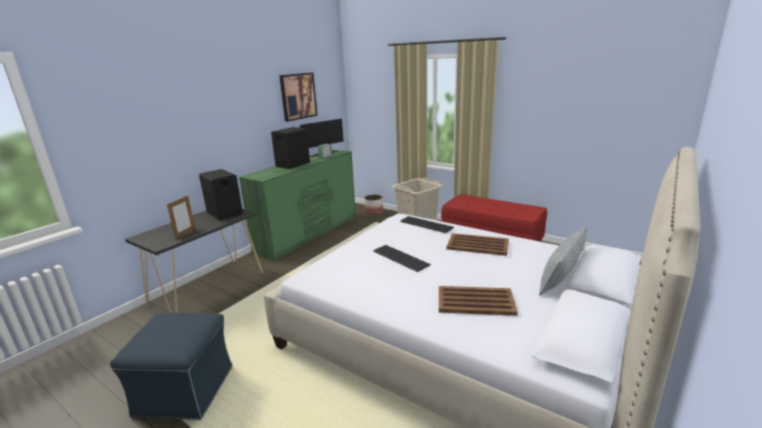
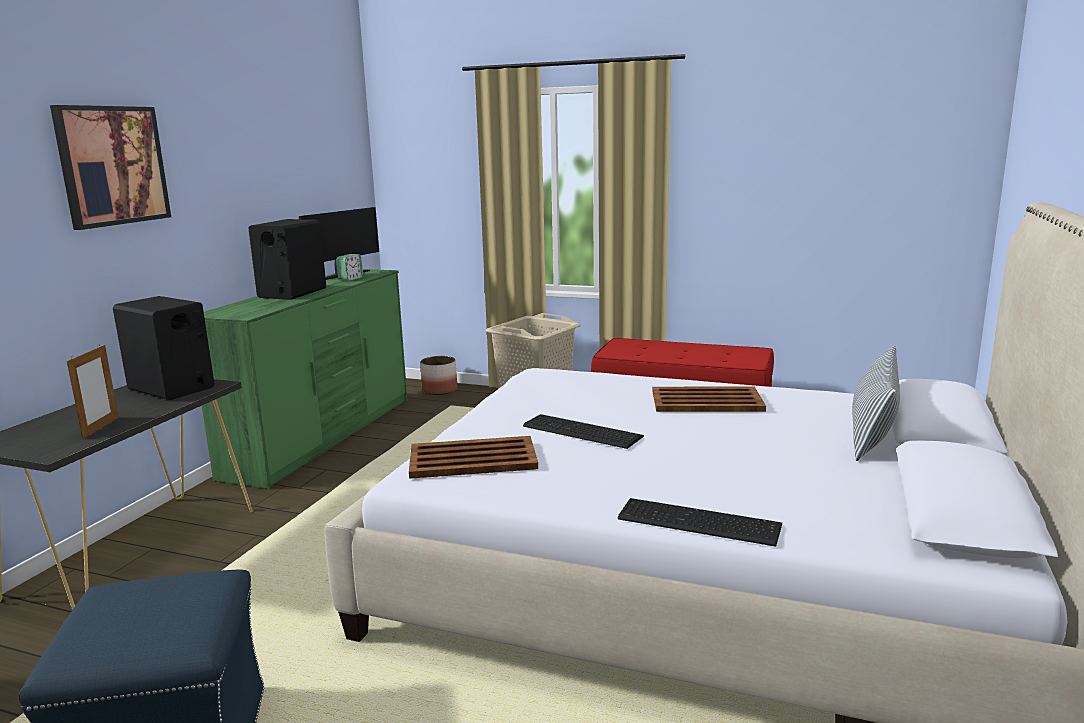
camera: 15 degrees left, 5 degrees down
(298, 96) = (292, 161): picture -> picture (112, 165)
(426, 225) = (596, 379): keyboard -> keyboard (700, 523)
(474, 301) = (757, 480): brown tray -> brown tray (471, 459)

